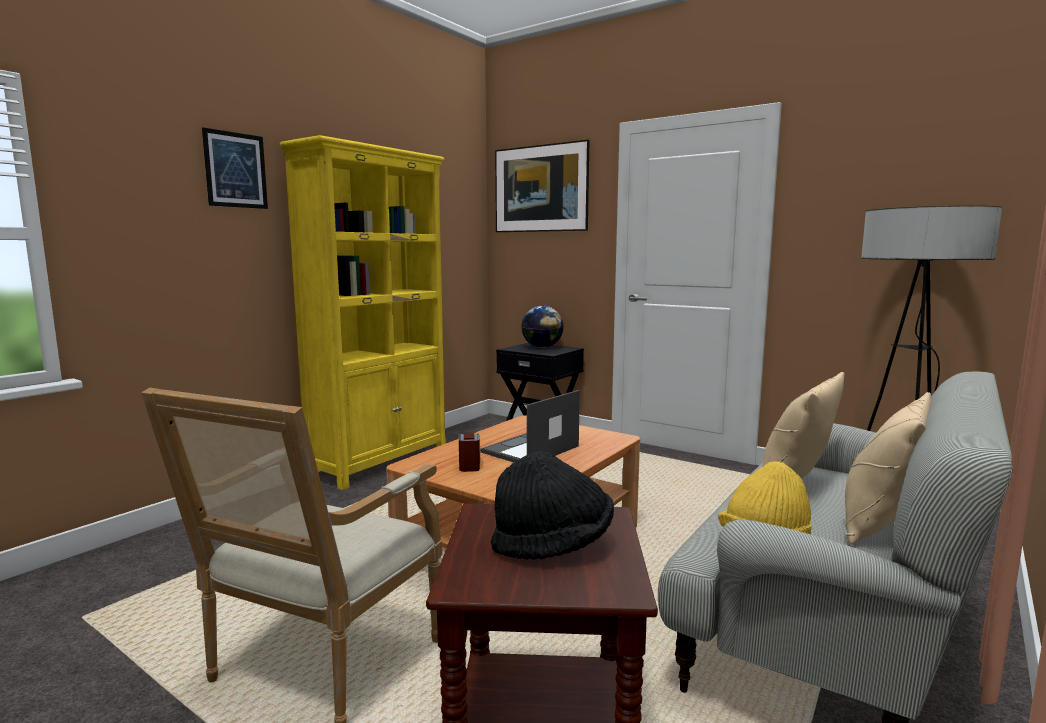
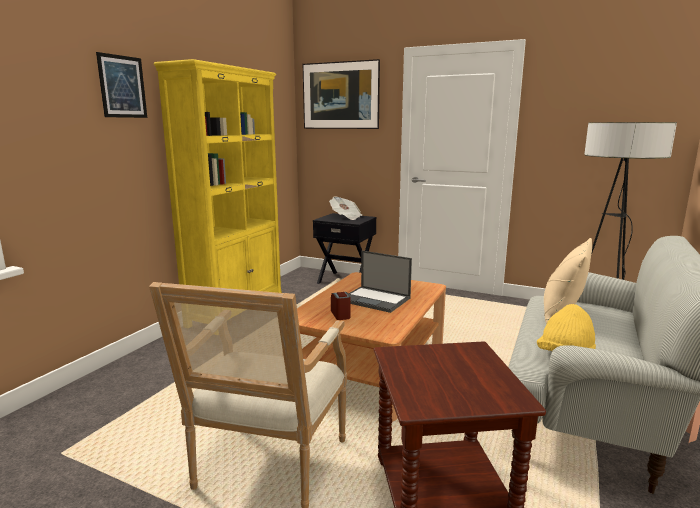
camera: 10 degrees left, 5 degrees up
(530, 450) = (376, 300): laptop -> laptop turned 90 degrees counterclockwise
(542, 347) = (345, 217): globe -> newspaper
(552, 545) = (454, 373): black hat -> none
(878, 525) = (624, 339): beige pillow -> none

